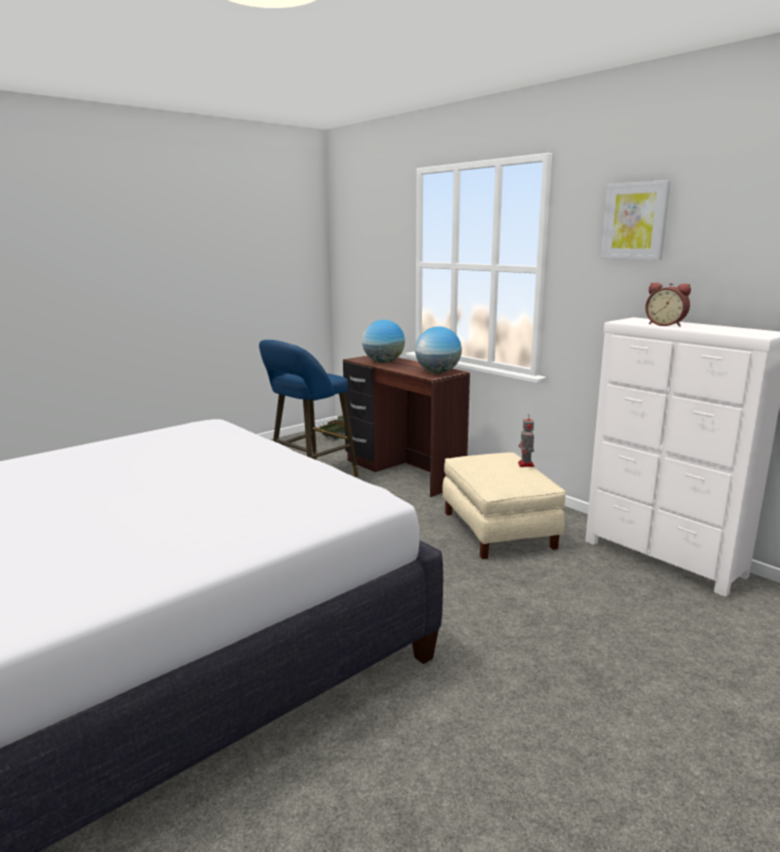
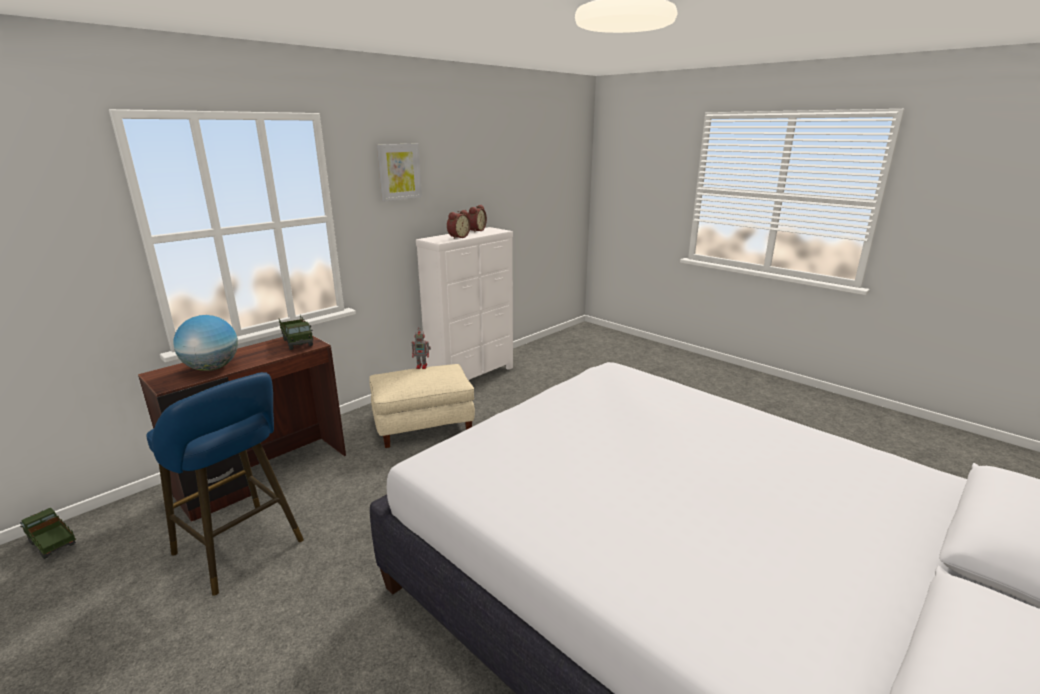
camera: 95 degrees left, 5 degrees up
(438, 372) = (298, 342): globe -> toy truck
(738, 328) = (476, 230): none -> alarm clock

